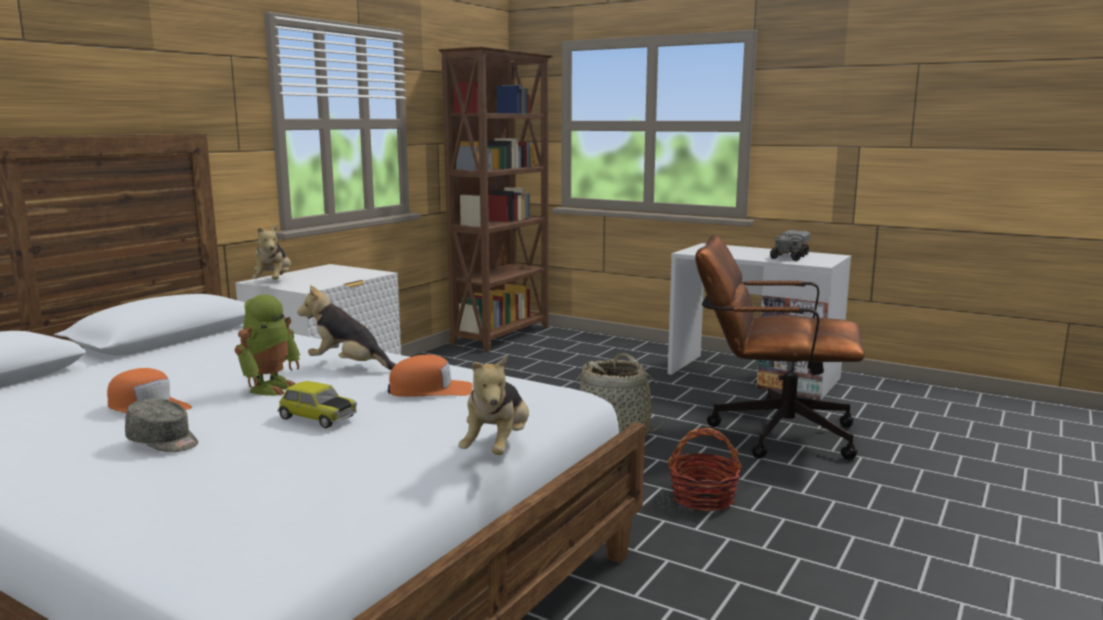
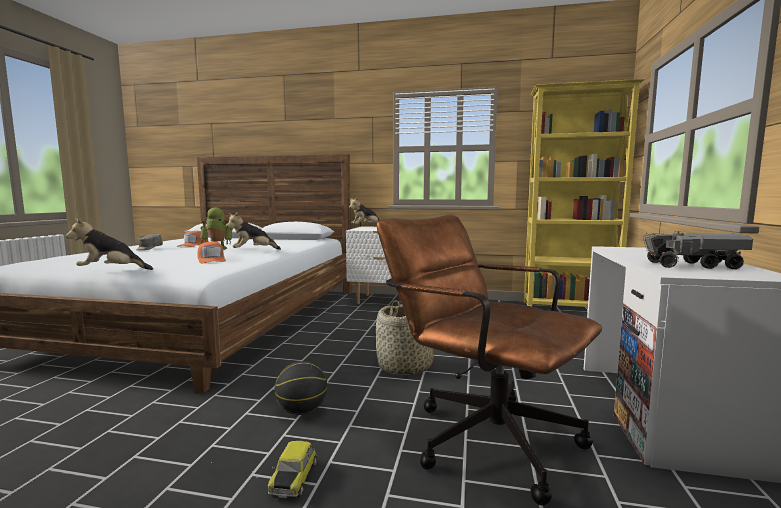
camera: 70 degrees right, 5 degrees down
(316, 418) = (172, 255): toy car -> toy car (293, 478)
(349, 367) = (253, 251): plush toy -> plush toy turned 120 degrees counterclockwise
(502, 335) = (570, 309): brown bookcase -> yellow bookcase
(703, 498) = (302, 411): basket -> basketball
(770, 432) = (481, 434): brown office chair -> brown office chair turned 45 degrees counterclockwise

